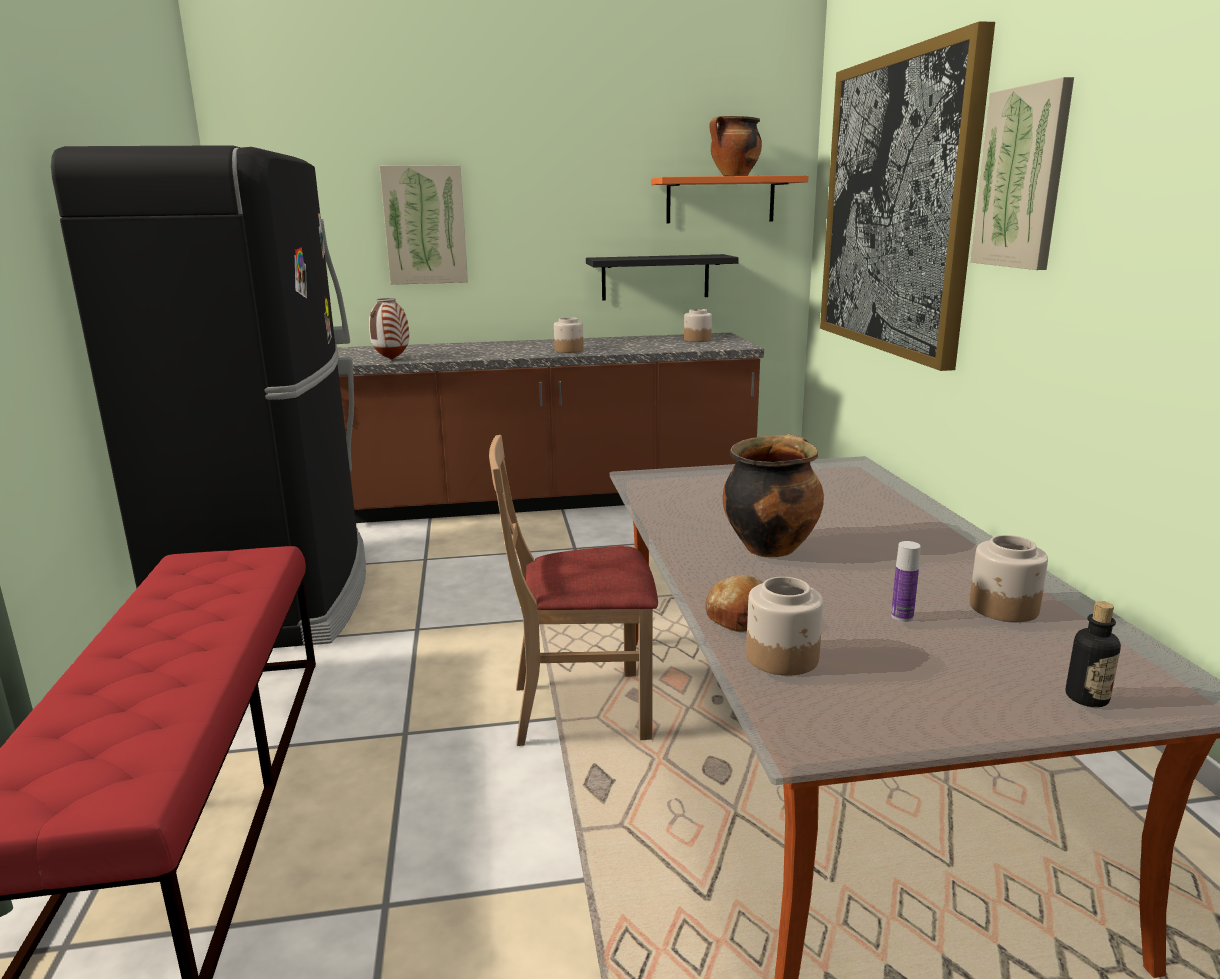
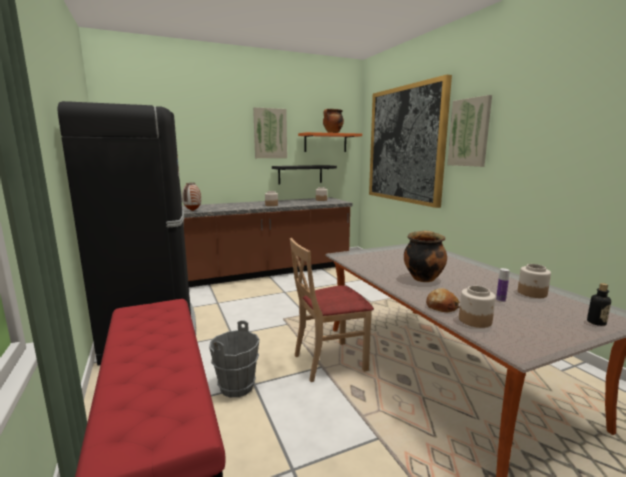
camera: 15 degrees left, 5 degrees down
(371, 734) = (237, 387): none -> grey bucket
(425, 225) = (200, 151): picture -> picture (270, 133)

